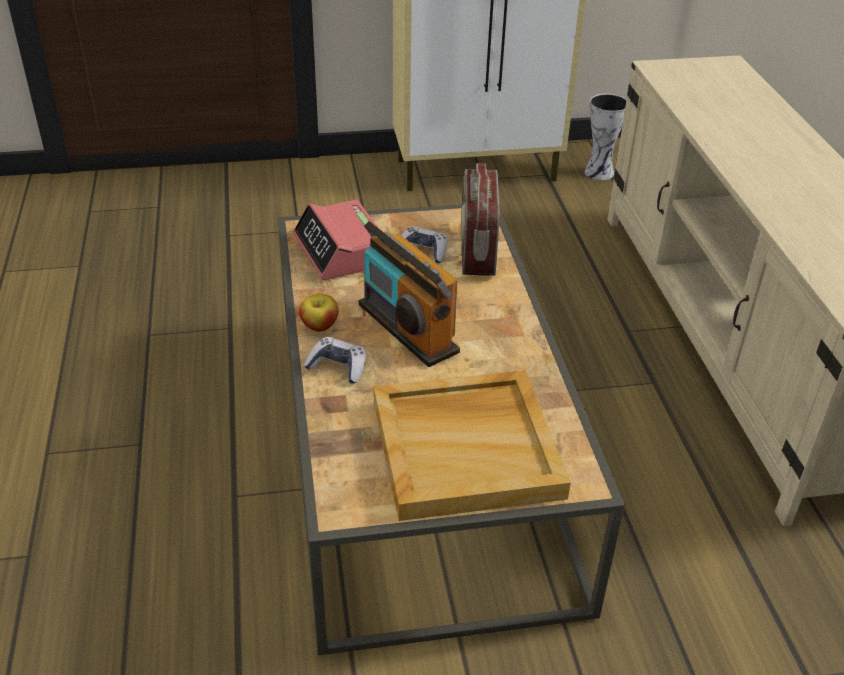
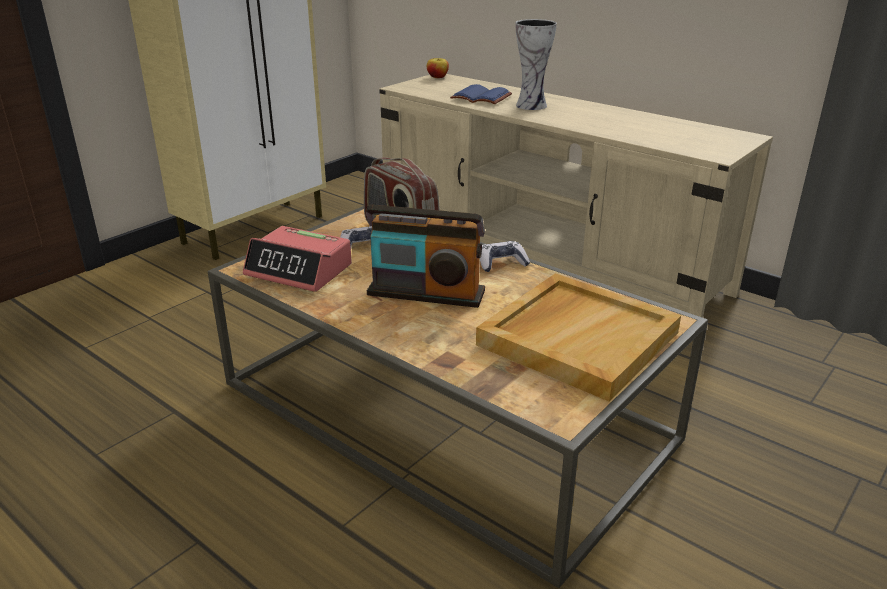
camera: 40 degrees left, 10 degrees down
(319, 325) = (357, 320): apple -> apple (437, 77)
(337, 367) = (414, 337): game controller -> game controller (502, 263)
(600, 172) = (346, 202): vase -> vase (532, 105)
(725, 115) = (482, 97): none -> blue book

